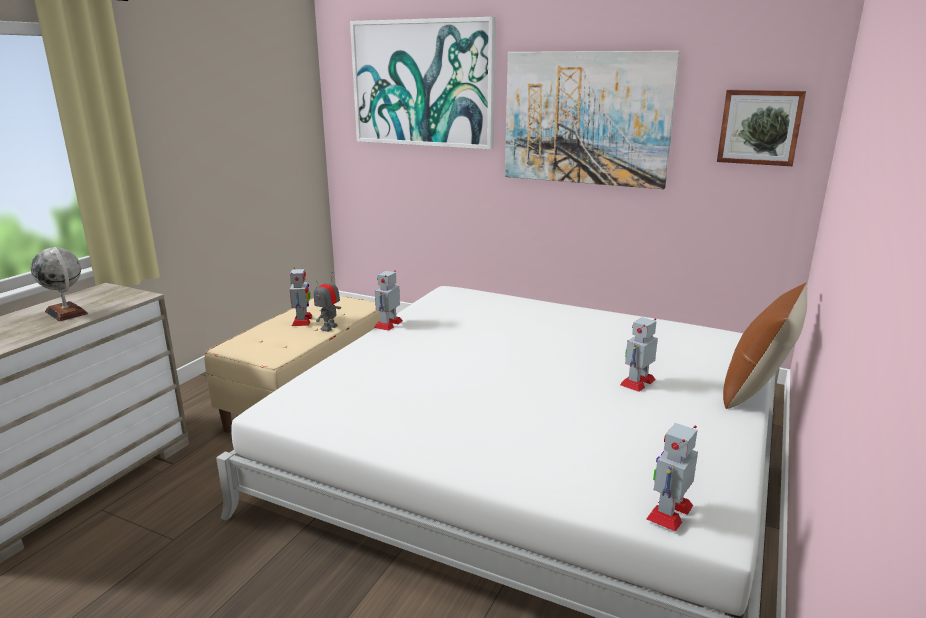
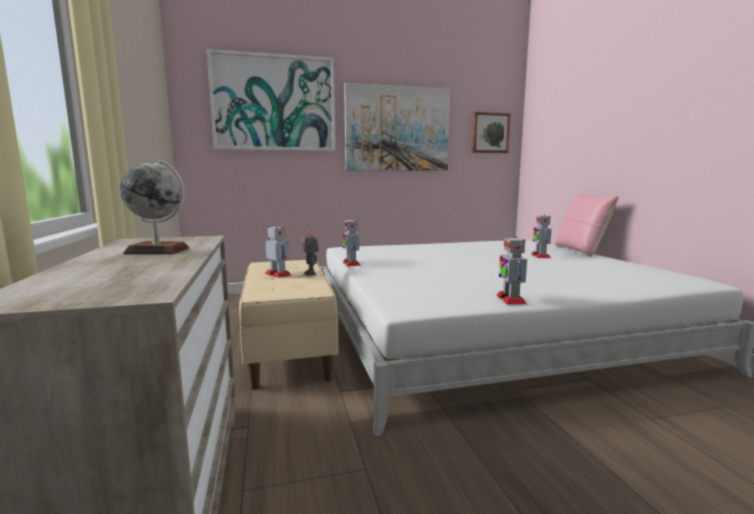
camera: 40 degrees left, 10 degrees down
(669, 512) = (684, 281): toy robot -> toy robot (510, 299)
(756, 391) = (580, 250): brown pillow -> pink pillow

